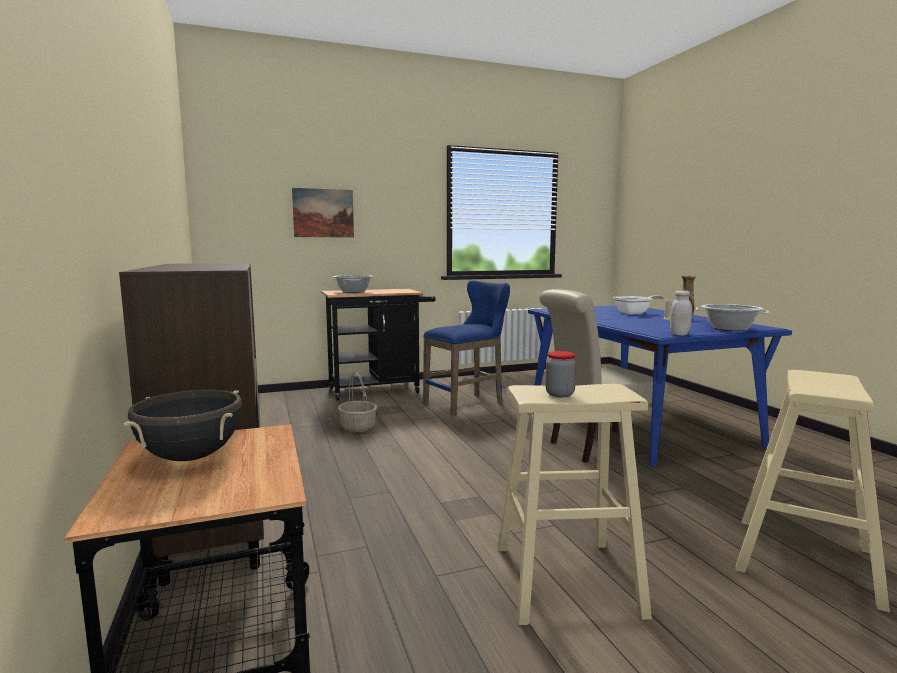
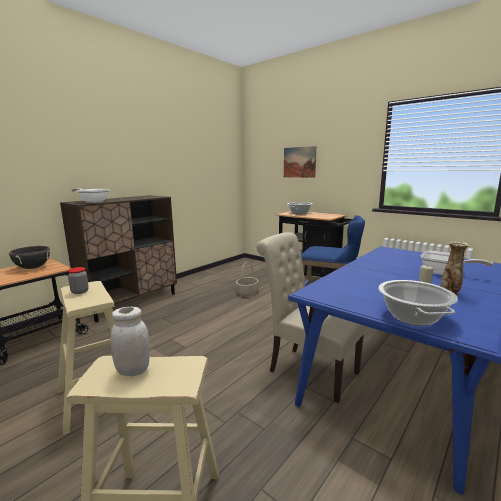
camera: 60 degrees right, 5 degrees up
(208, 268) = (92, 202): none -> frying pan
(679, 334) = (323, 299): white jar -> white jar (133, 370)

